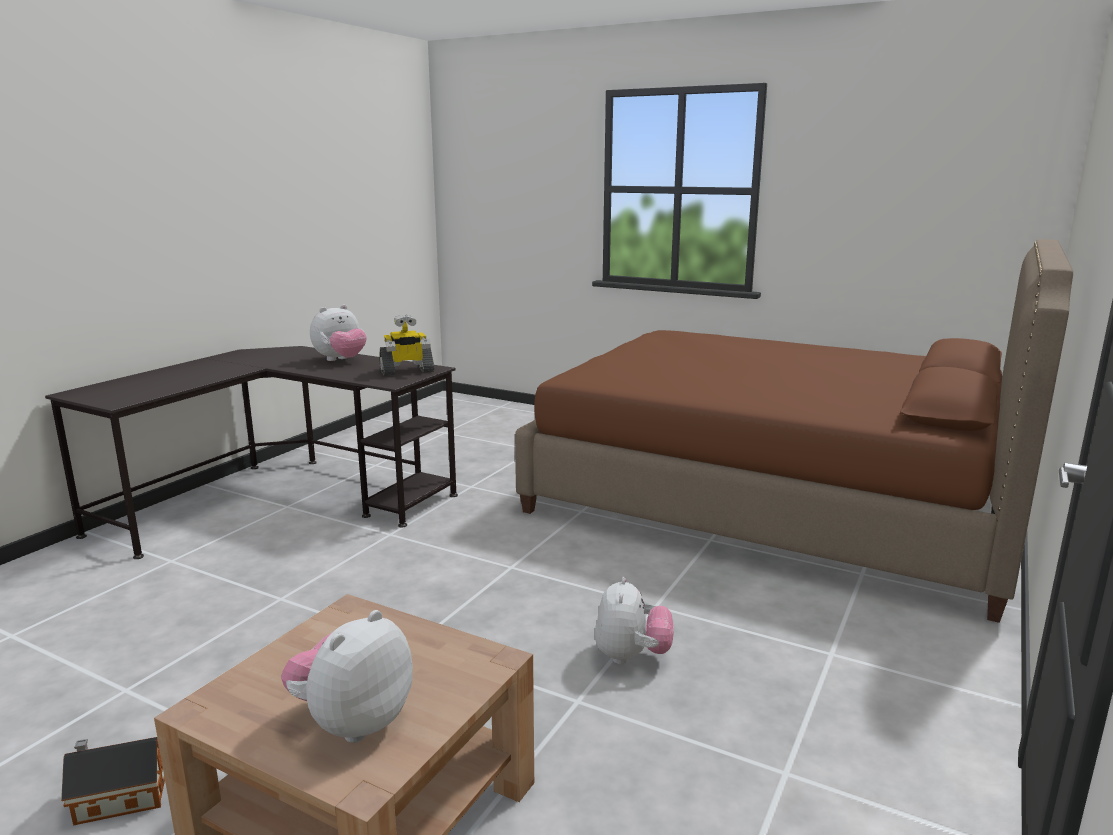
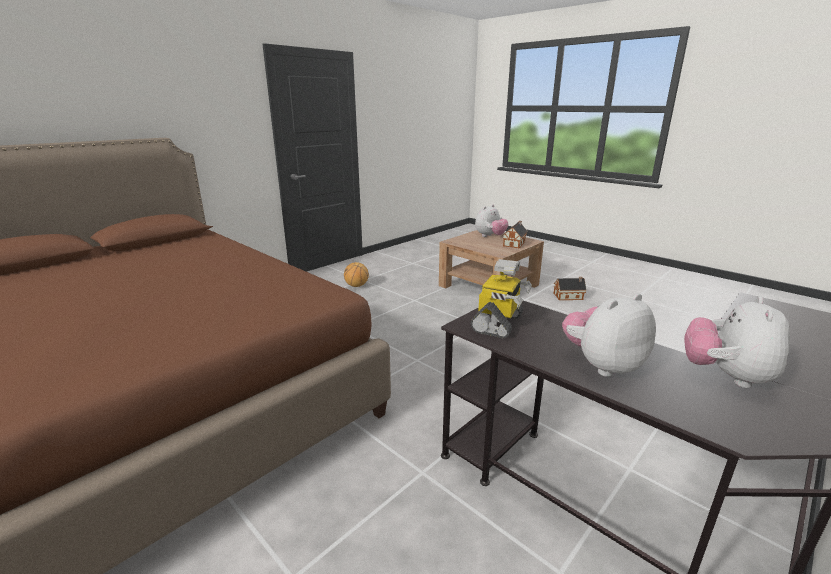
camera: 165 degrees left, 5 degrees up
(278, 678) = (514, 243): none -> toy house
(406, 371) = (498, 323): toy robot -> toy robot turned 120 degrees clockwise
(631, 656) = (382, 309): plush toy -> plush toy (726, 376)
(773, 736) = (356, 286): none -> basketball

